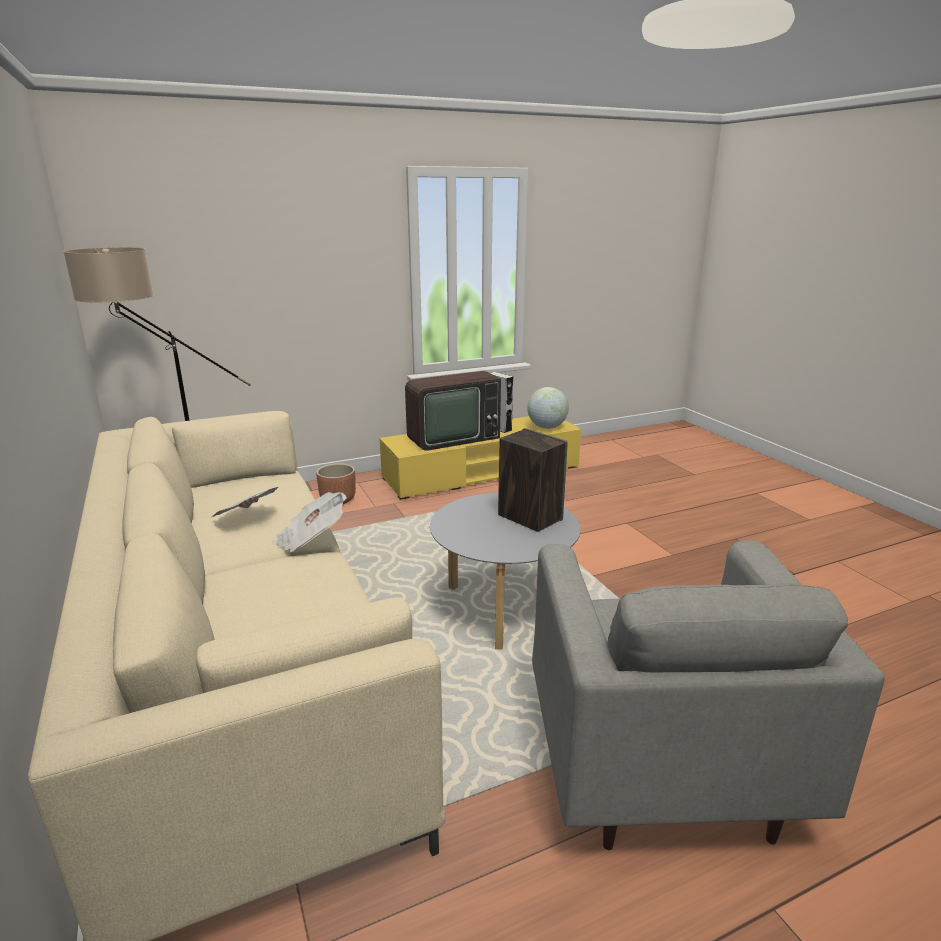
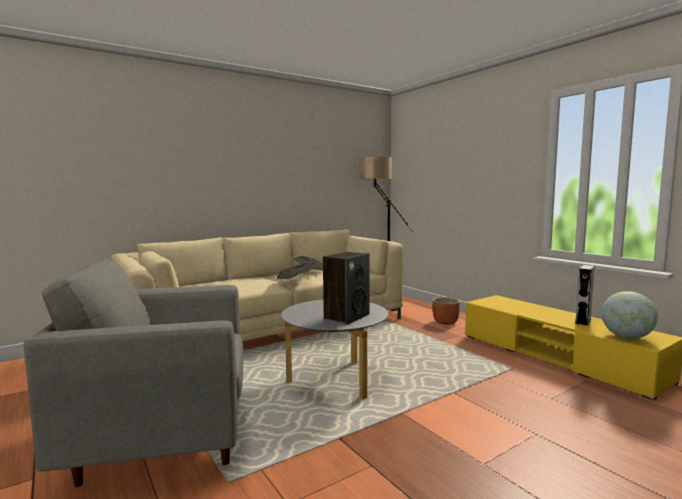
camera: 80 degrees right, 15 degrees down
(450, 437) = (529, 309): television -> none

